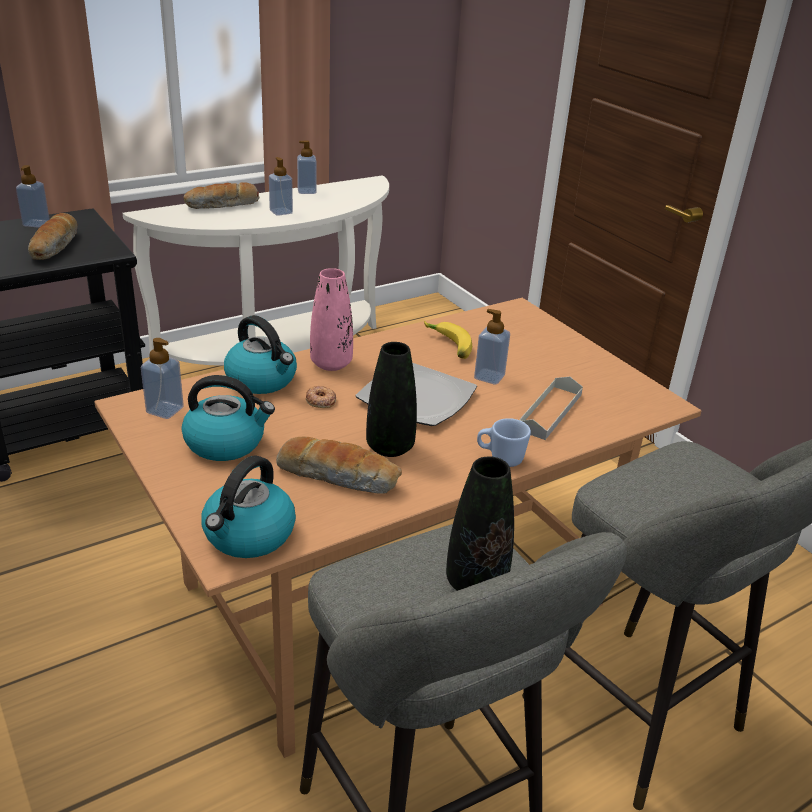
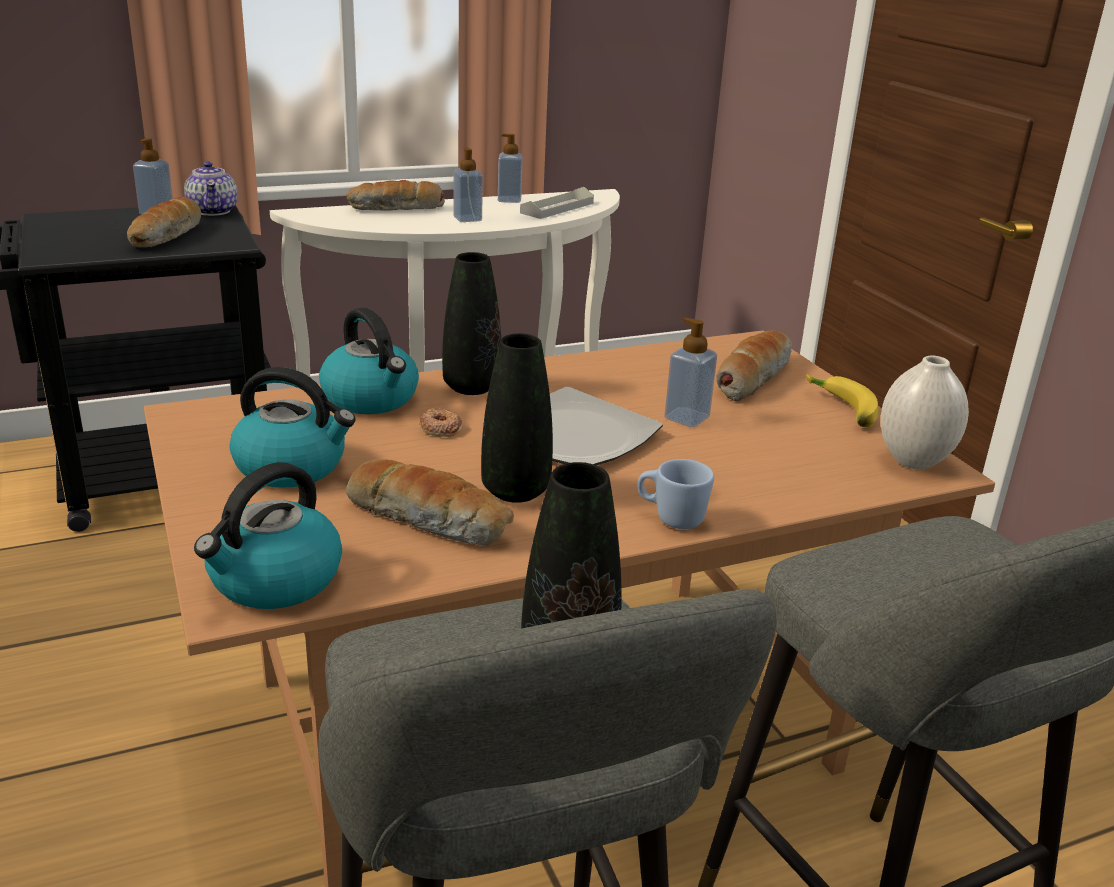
camera: 10 degrees right, 5 degrees down
(81, 218) = (213, 211): none -> teapot
(165, 410) = (228, 423): soap dispenser -> none
(331, 364) = (471, 387): pink vase -> black vase
(447, 346) = (639, 378): banana -> banana (840, 410)
(525, 338) = (752, 377): none -> bread
(549, 412) = (762, 466): grey tray -> grey tray (557, 208)
(646, 398) = (912, 461): none -> white vase

